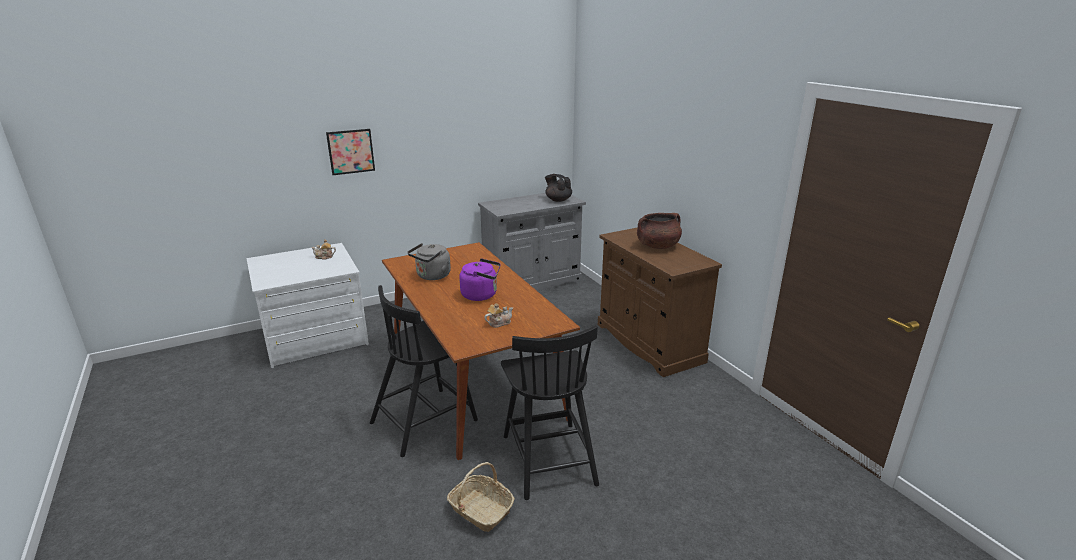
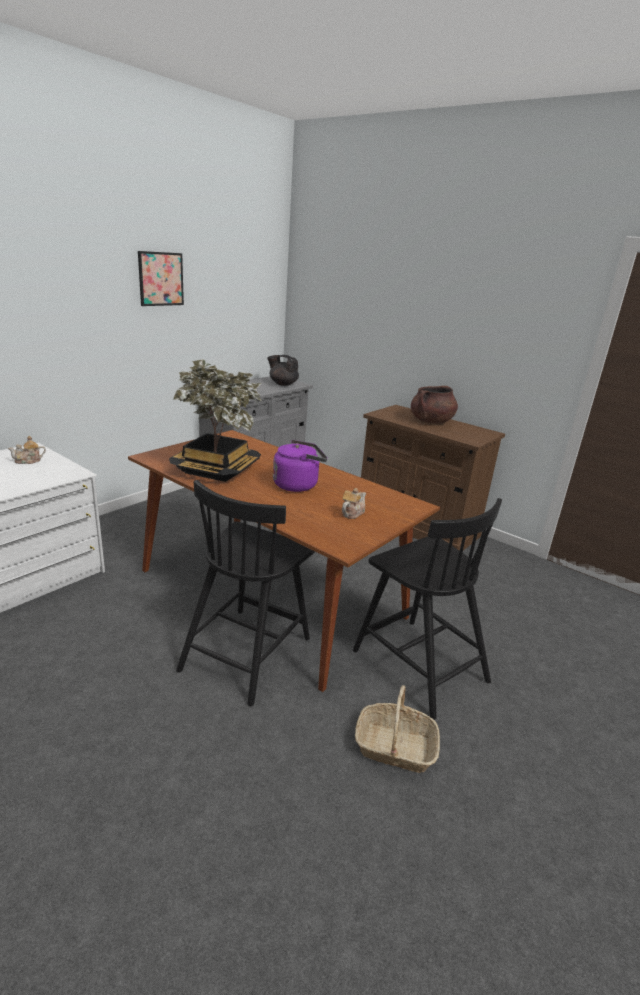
camera: 25 degrees left, 0 degrees up
(351, 151) = (48, 316): picture -> picture (161, 279)
(432, 276) = (215, 470): grey kettle -> potted plant

